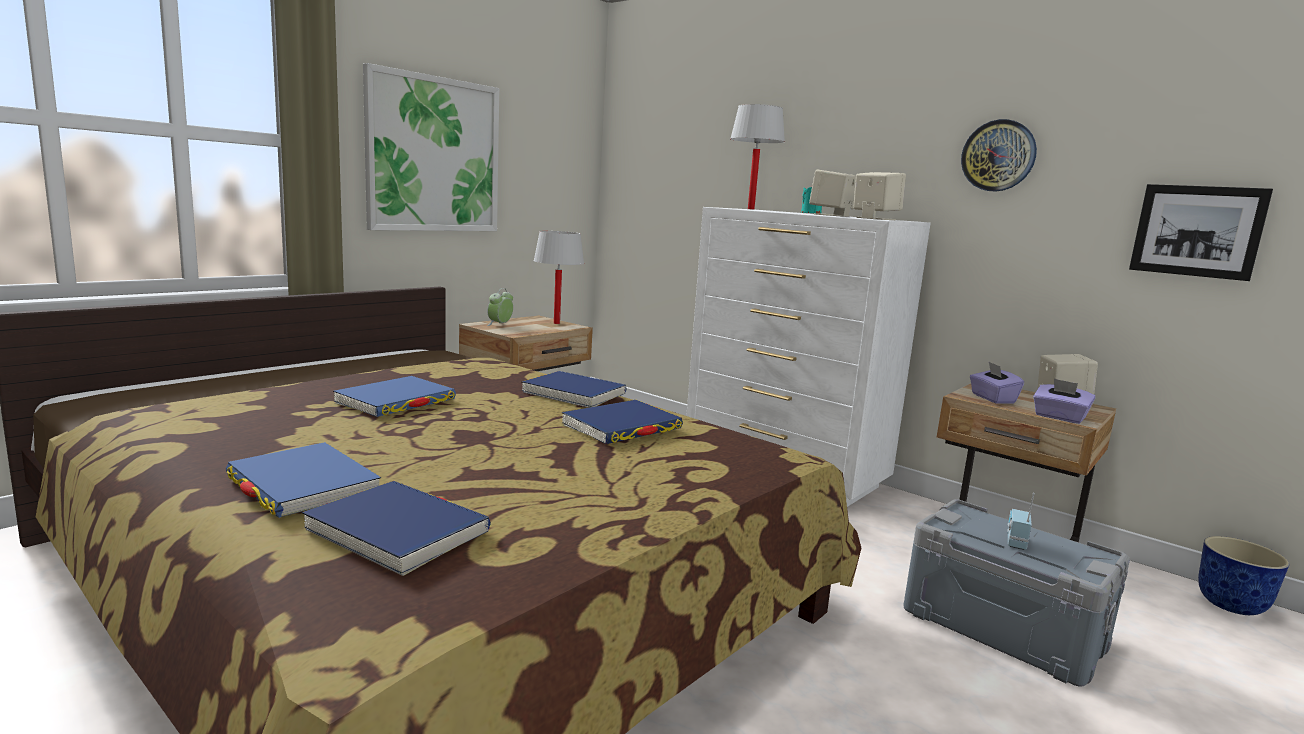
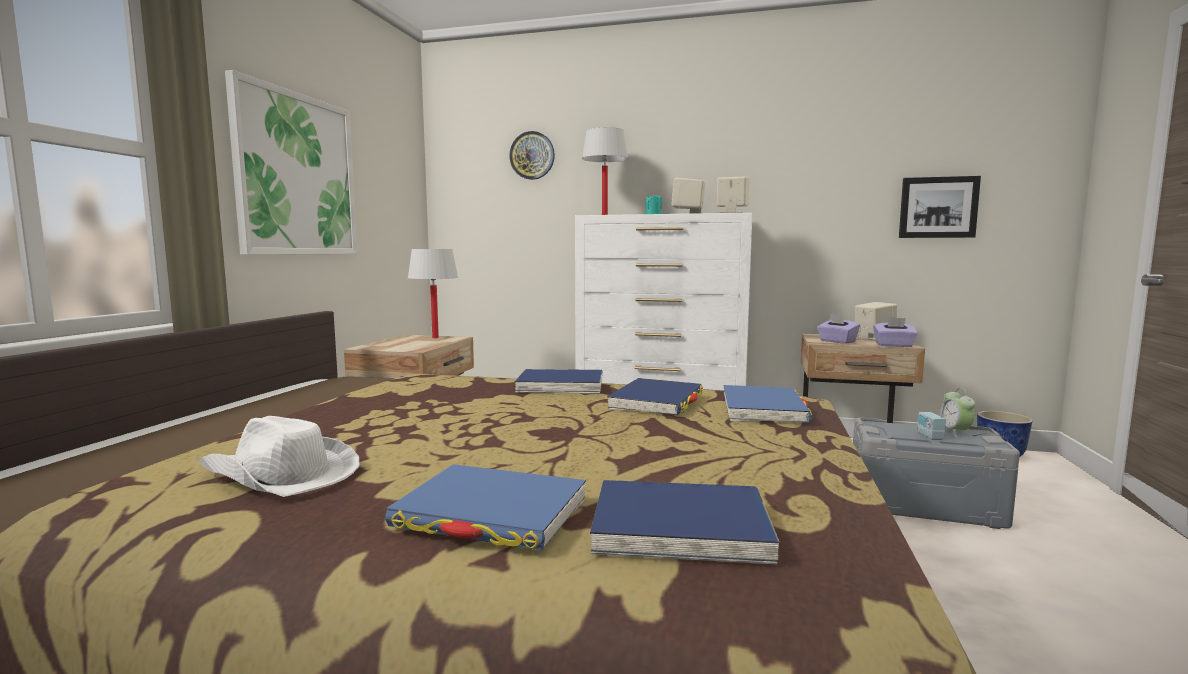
camera: 25 degrees left, 5 degrees down
(240, 424) = (280, 475): none -> white hat
(396, 401) = (415, 420): blue book -> blue book (763, 409)
(500, 325) = (386, 345): alarm clock -> alarm clock (955, 432)
(998, 156) = (797, 164): wall clock -> wall clock (532, 155)

